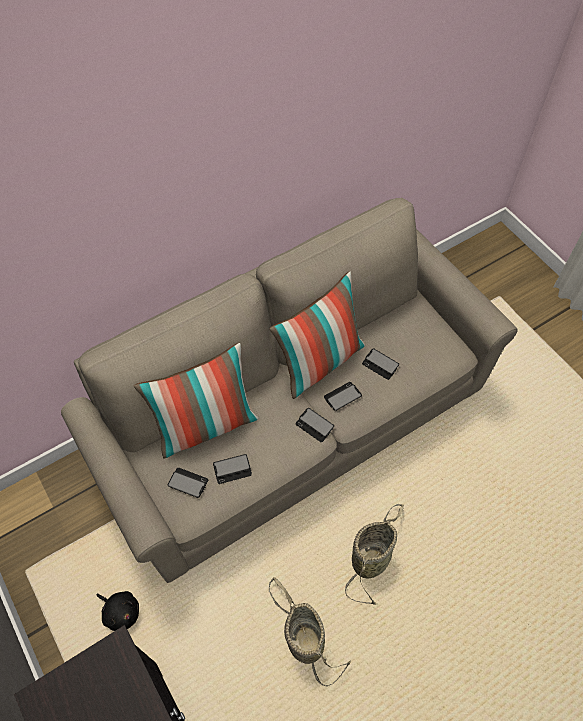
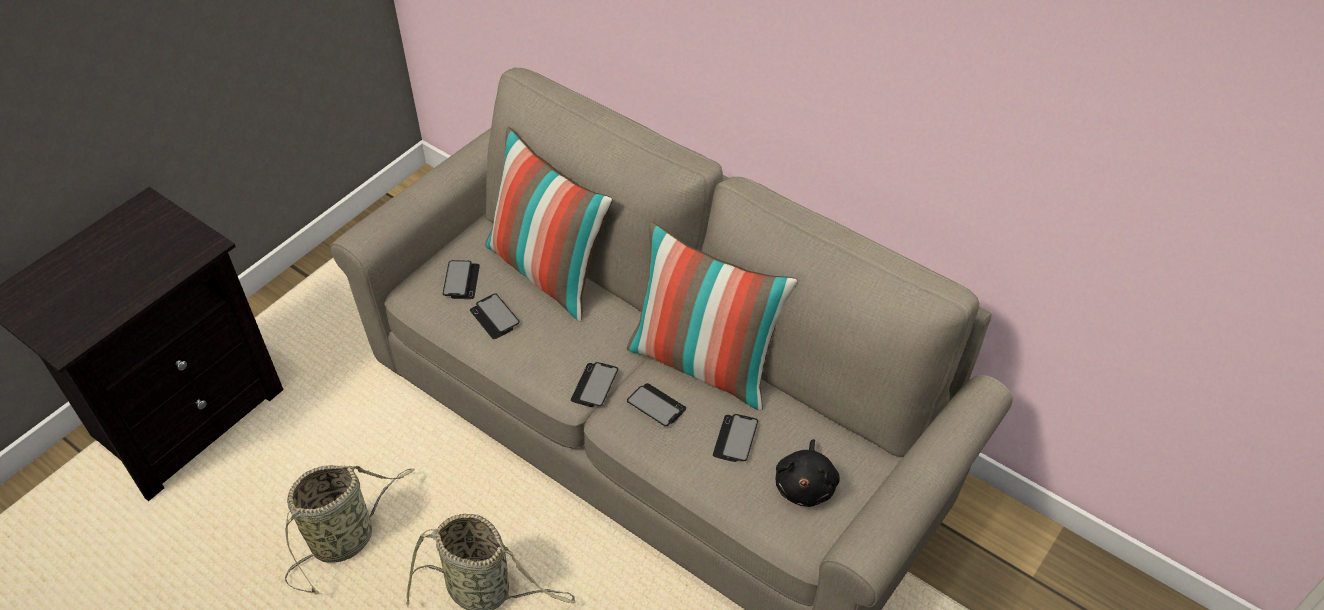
camera: 70 degrees right, 10 degrees down
(121, 611) = (337, 335): black plush toy -> black plush toy (805, 485)

